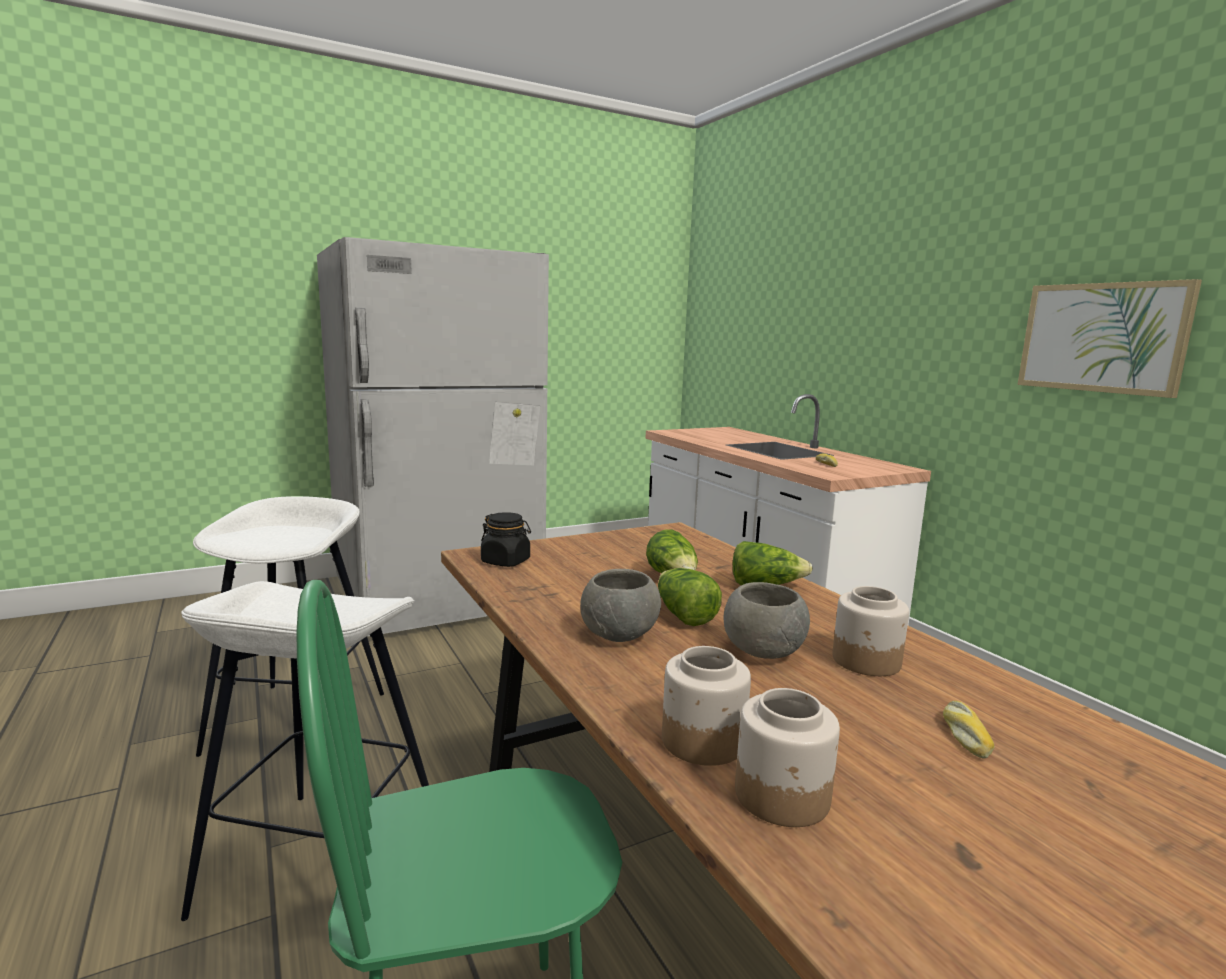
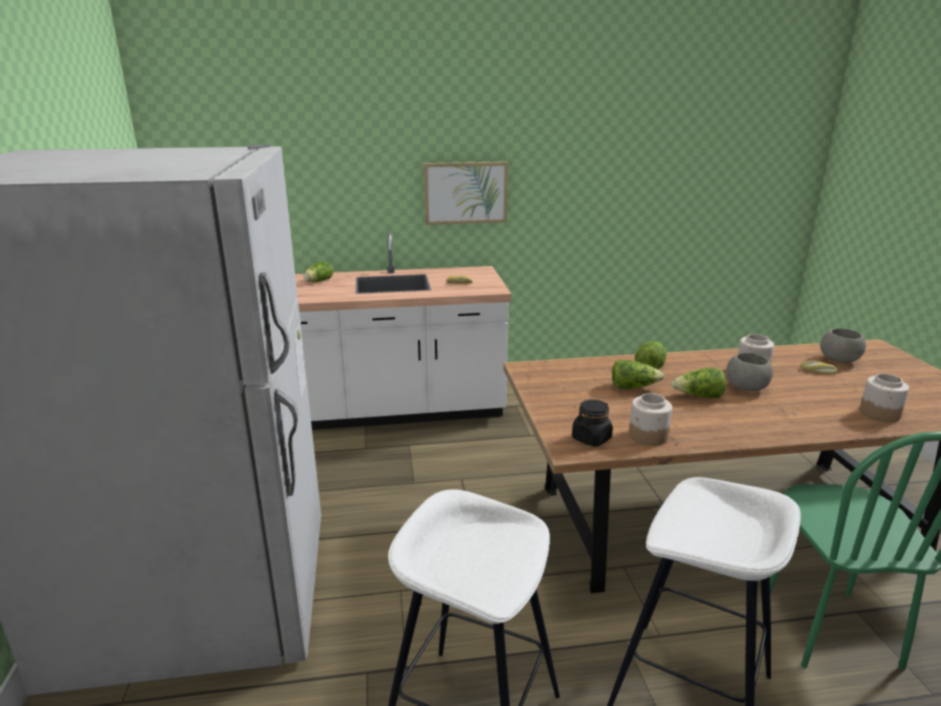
camera: 70 degrees left, 10 degrees up
(620, 635) = (731, 418): grey bowl -> grey bowl (839, 360)
(701, 741) = (844, 420): jar -> jar (648, 436)
(738, 436) = (318, 281): none -> lettuce
(1102, 337) = (584, 170): picture -> picture (465, 193)

